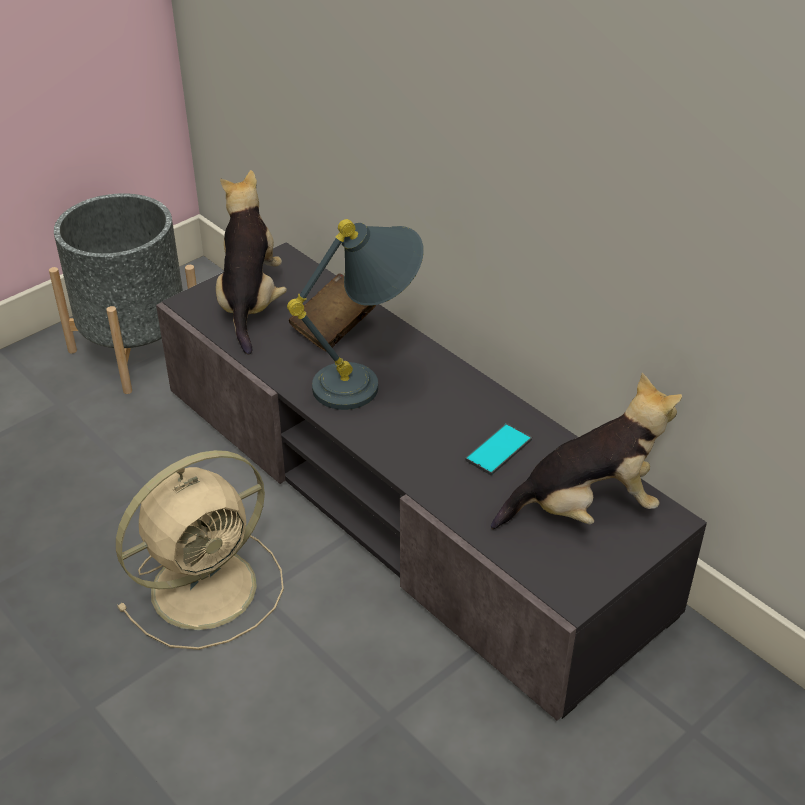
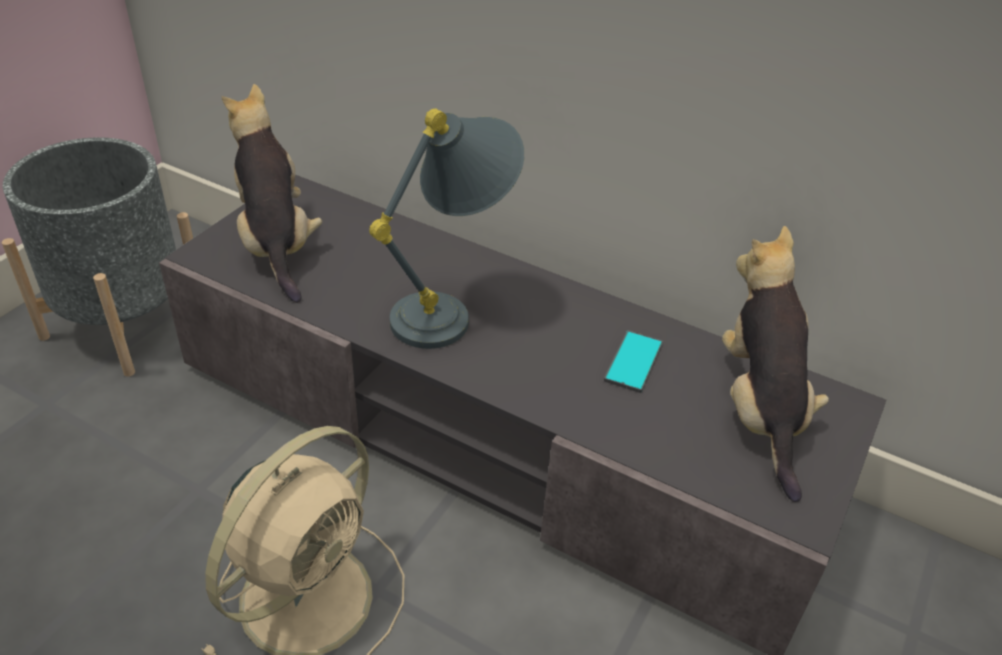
camera: 20 degrees left, 0 degrees up
(333, 328) = (385, 257): brown book -> none
(585, 508) = (759, 409): plush toy -> plush toy turned 60 degrees counterclockwise

